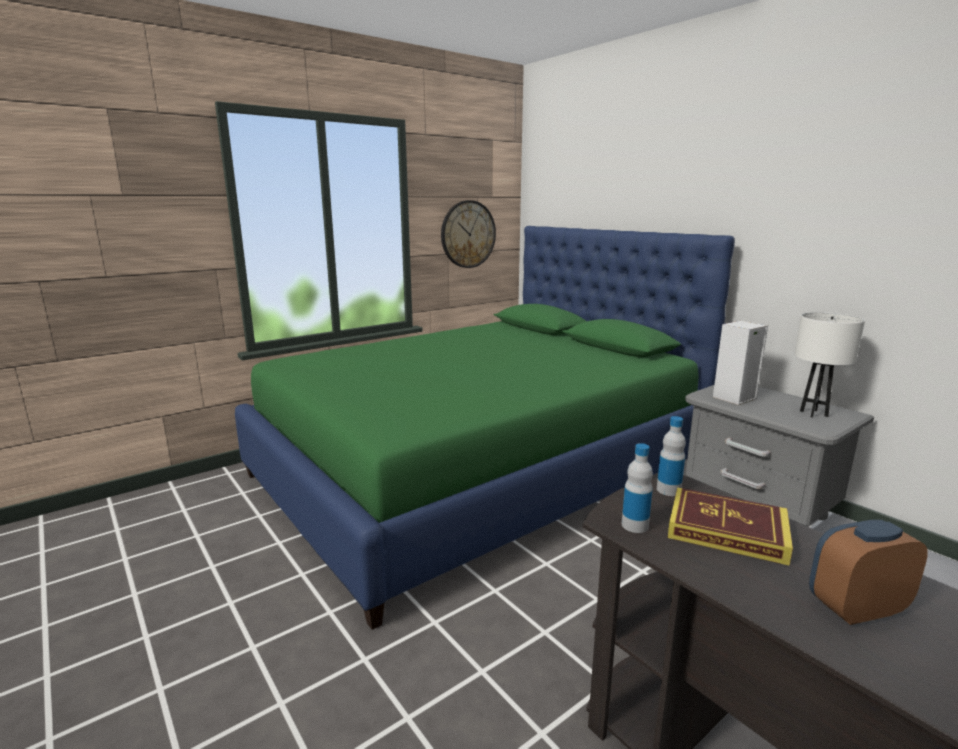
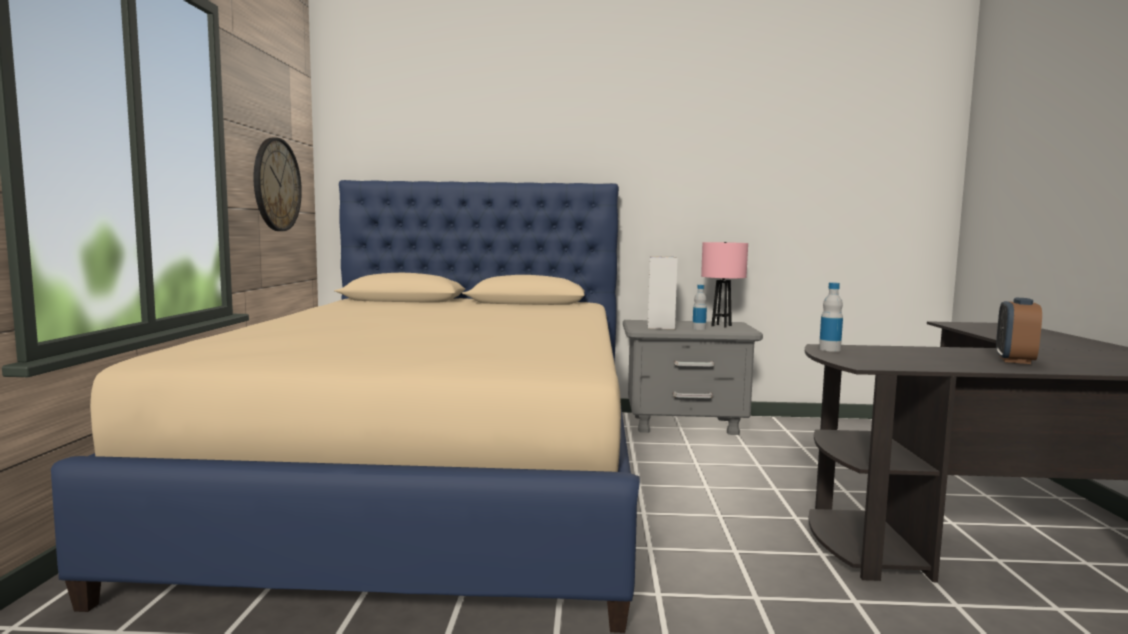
camera: 50 degrees left, 10 degrees down
(480, 470) = (437, 476): green bed -> beige bed
(634, 525) = (875, 363): bottle -> bottle (699, 328)
(727, 530) = (904, 354): book -> none
(813, 413) = (721, 326): white table lamp -> pink table lamp

